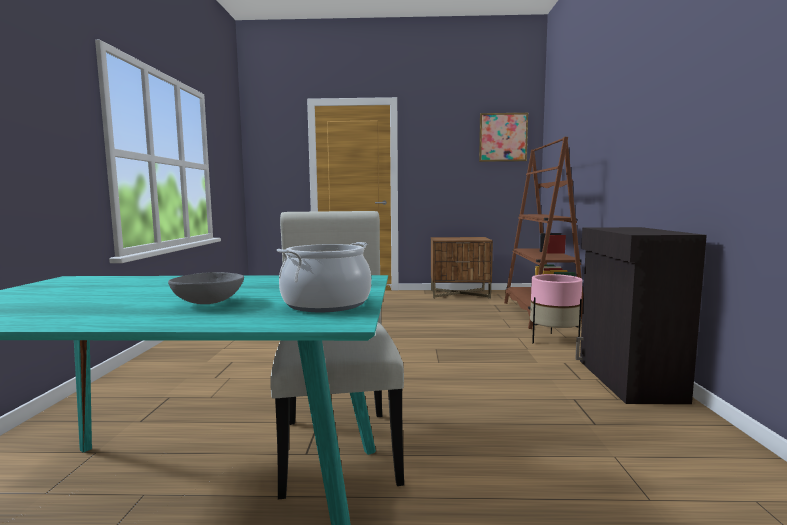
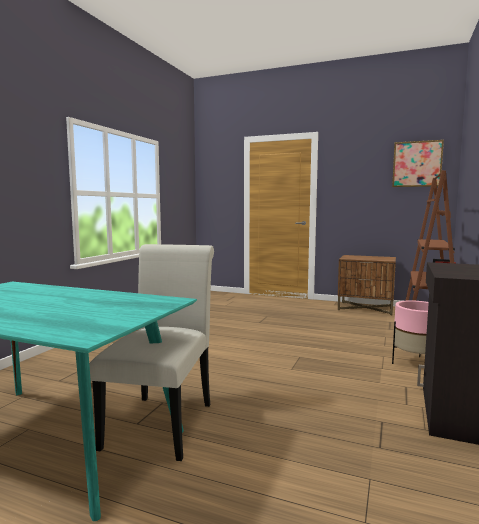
camera: 20 degrees right, 0 degrees up
(208, 303) = (43, 312): grey bowl -> none
(326, 304) = (104, 321): cooking pot -> none

